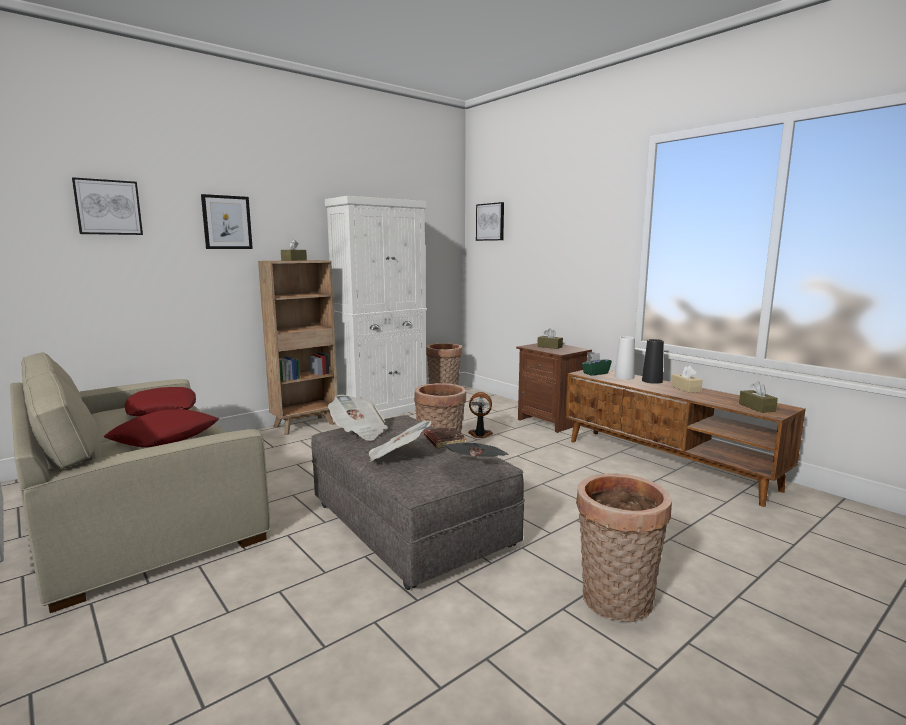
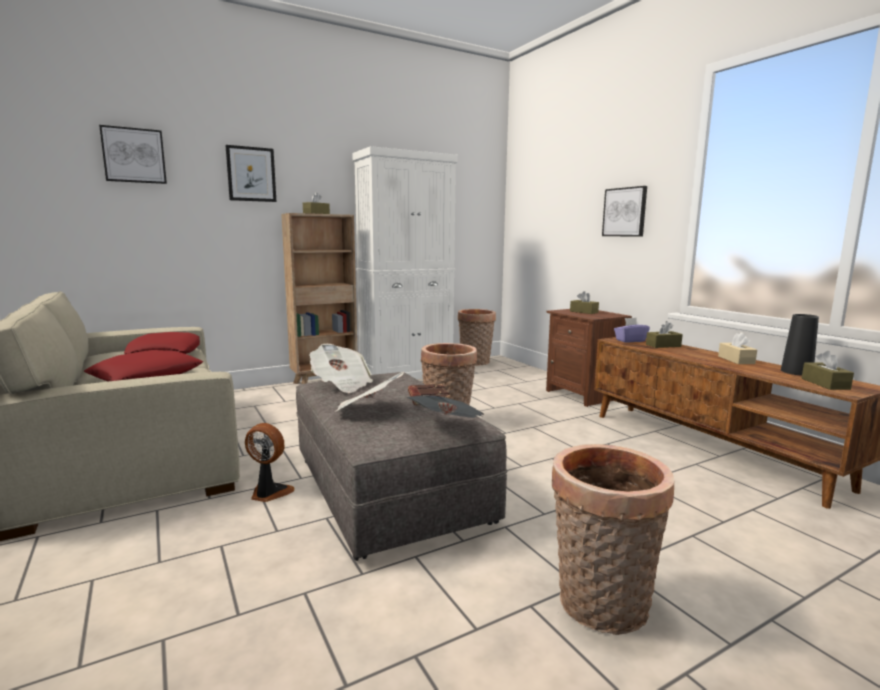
camera: 10 degrees right, 0 degrees up
(480, 435) = (499, 403): fan -> fan (269, 493)
(490, 222) = (530, 180): picture -> picture (625, 212)
(595, 373) = (630, 340): green tissue box -> purple tissue box
(624, 377) = (663, 345): white vase -> brown tissue box
(652, 381) = (696, 350): black vase -> black vase (796, 372)

